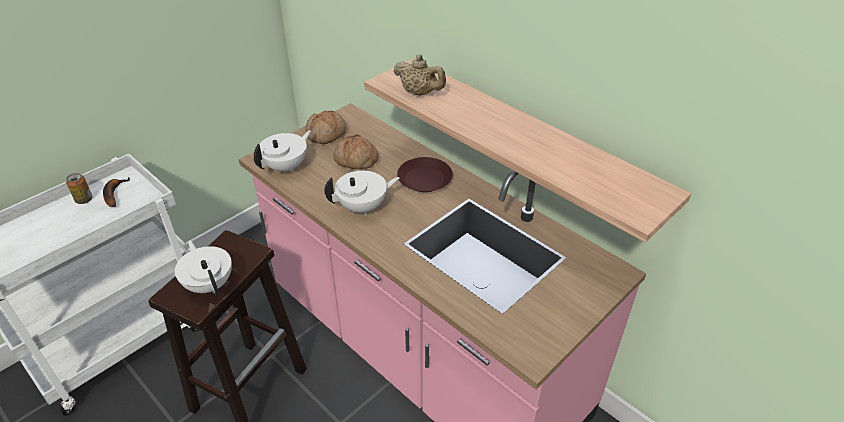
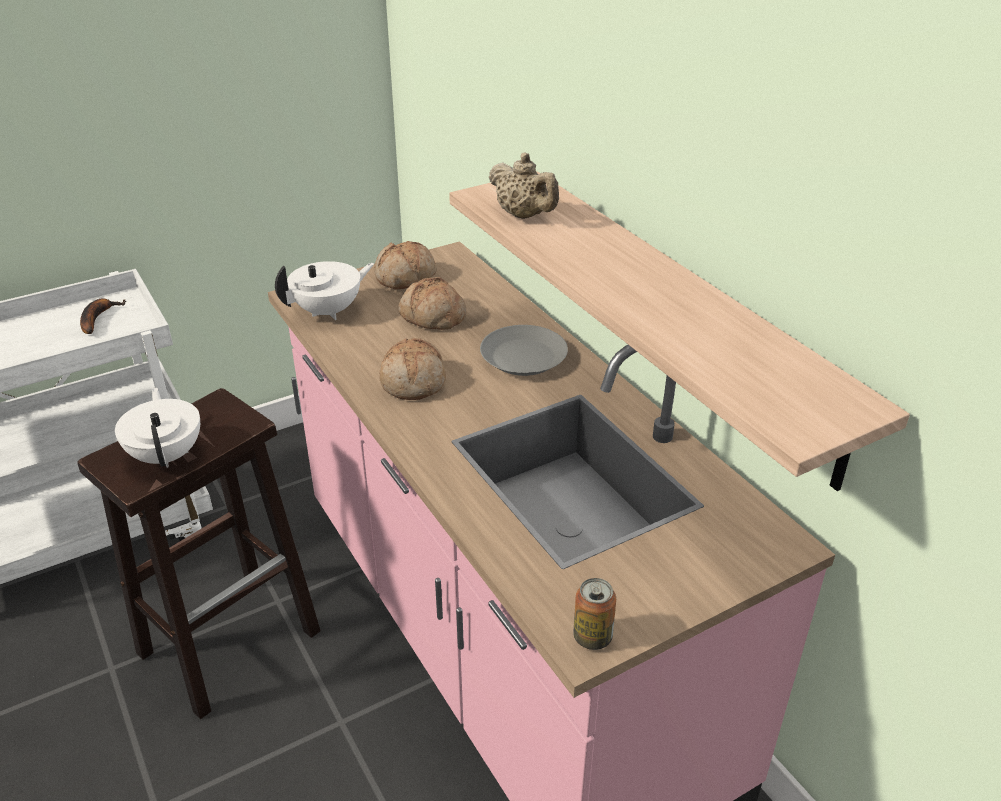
camera: 15 degrees right, 5 degrees down
(84, 200) = (57, 320): can -> can (592, 637)
(363, 207) = (414, 381): white teapot -> bread
(425, 179) = (524, 358): brown plate -> grey plate

